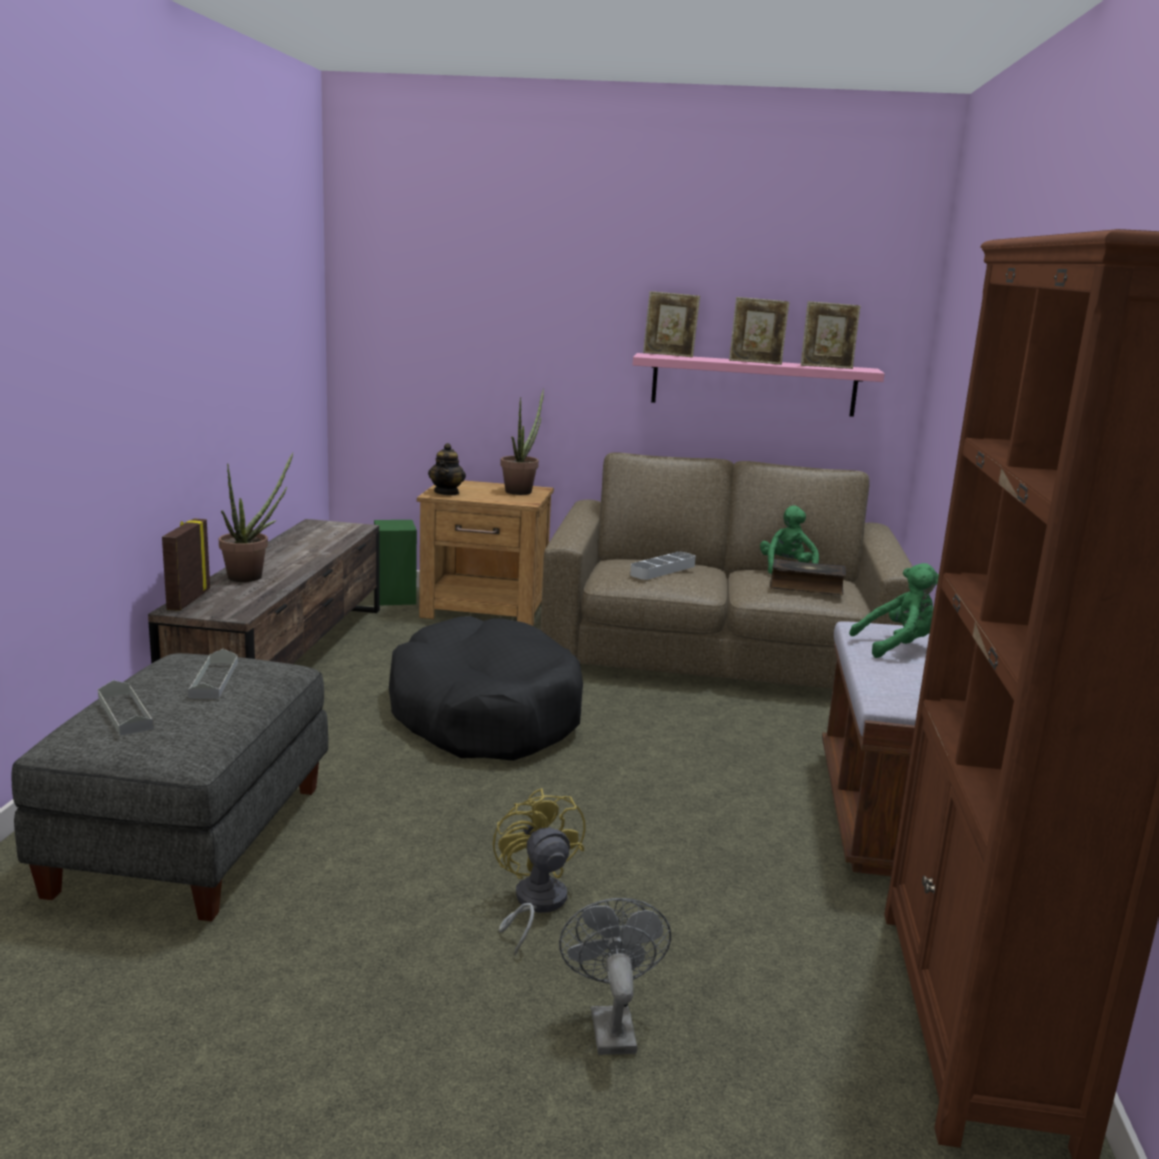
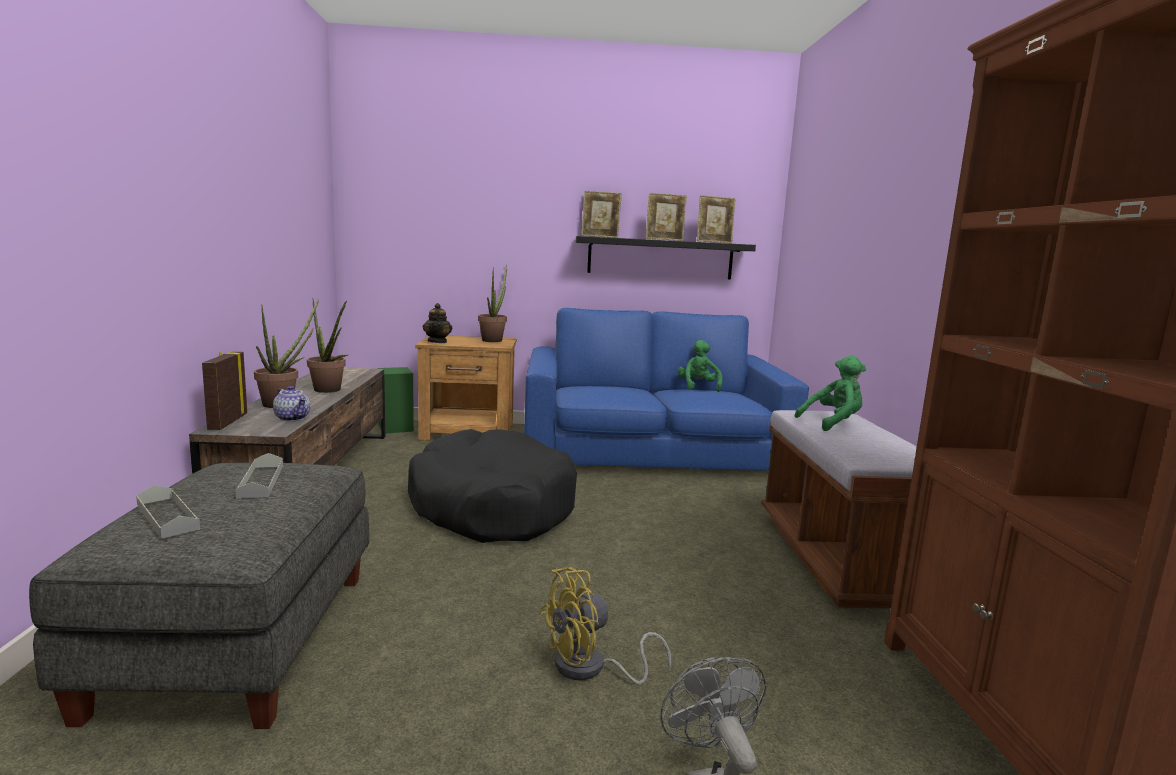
camera: 10 degrees left, 5 degrees down
(259, 598) = (293, 418): none -> teapot
(307, 559) = (330, 391): none -> potted plant
(534, 904) = (590, 669): yellow fan -> yellow fan turned 90 degrees counterclockwise
(663, 570) = (613, 389): grey tray -> none
(719, 650) = (651, 450): brown sofa -> blue sofa
(753, 385) = (660, 258): pink shelf -> black shelf
(806, 587) = (721, 395): book -> none

